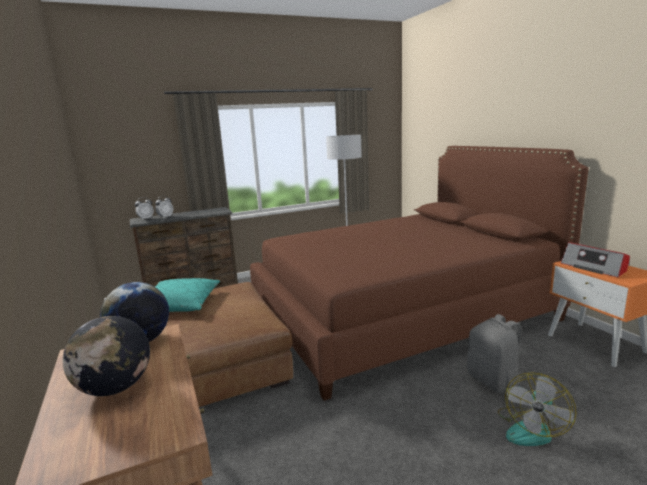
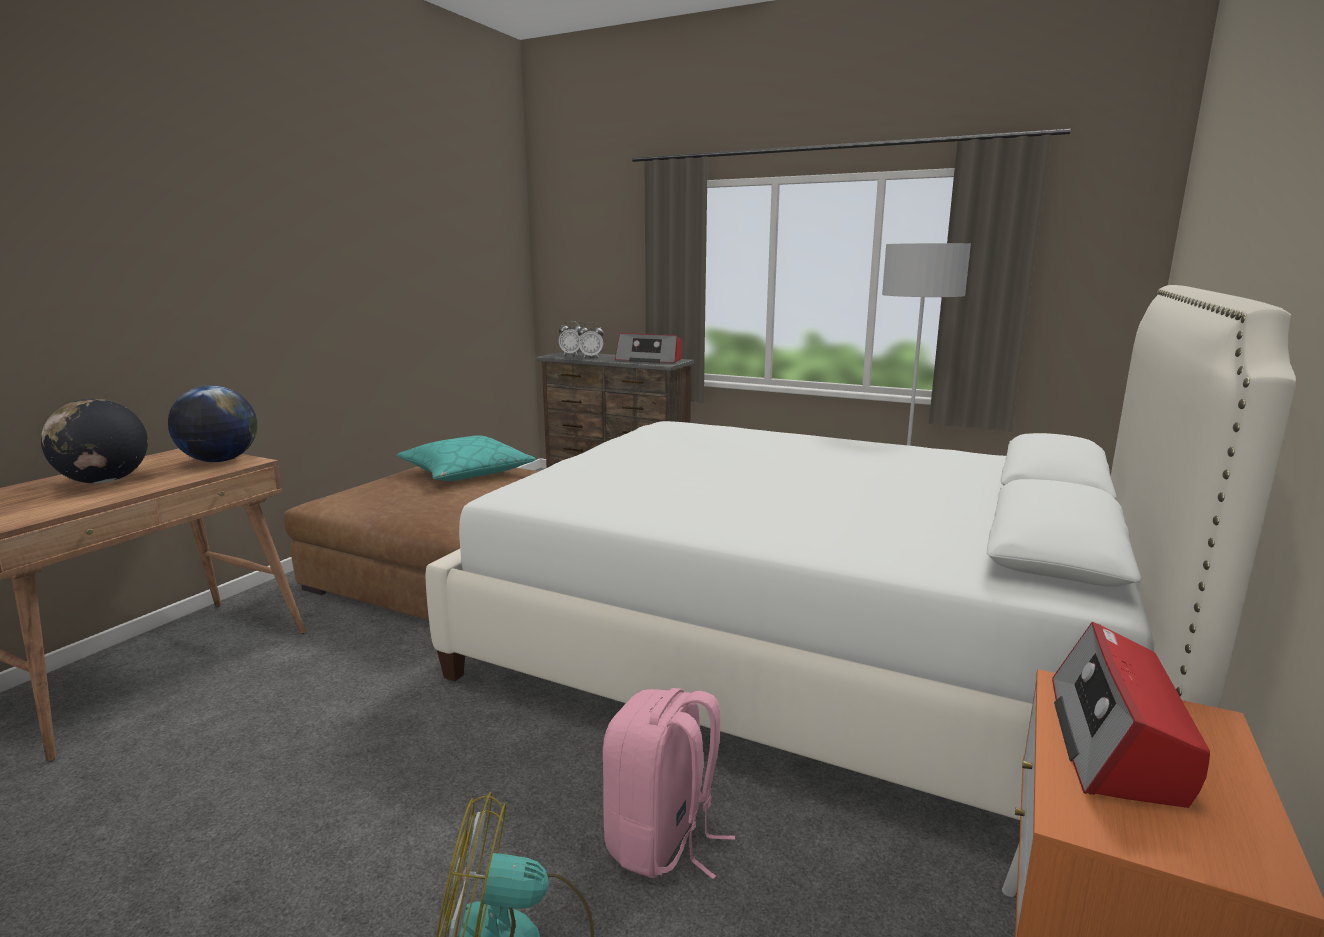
camera: 50 degrees right, 0 degrees up
(206, 211) = (650, 360): none -> radio
(401, 313) = (802, 651): brown bed -> white bed
(493, 381) = (663, 841): grey backpack -> pink backpack

